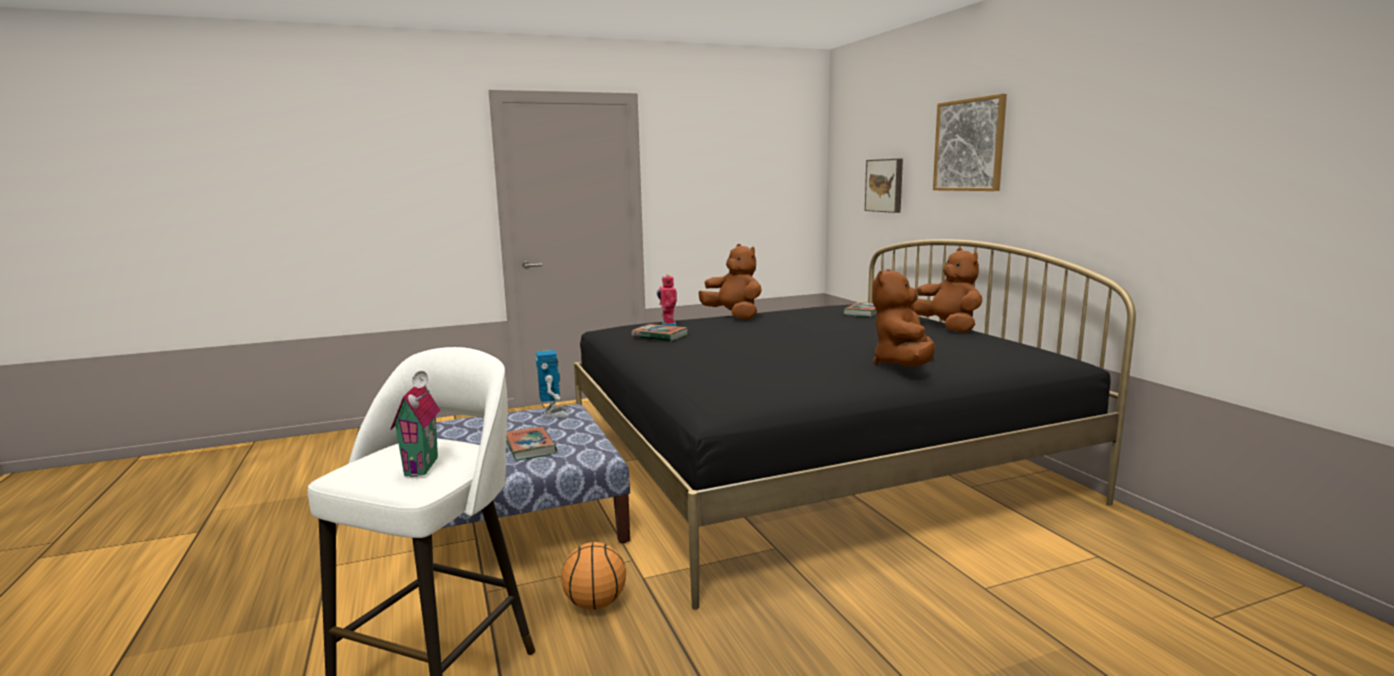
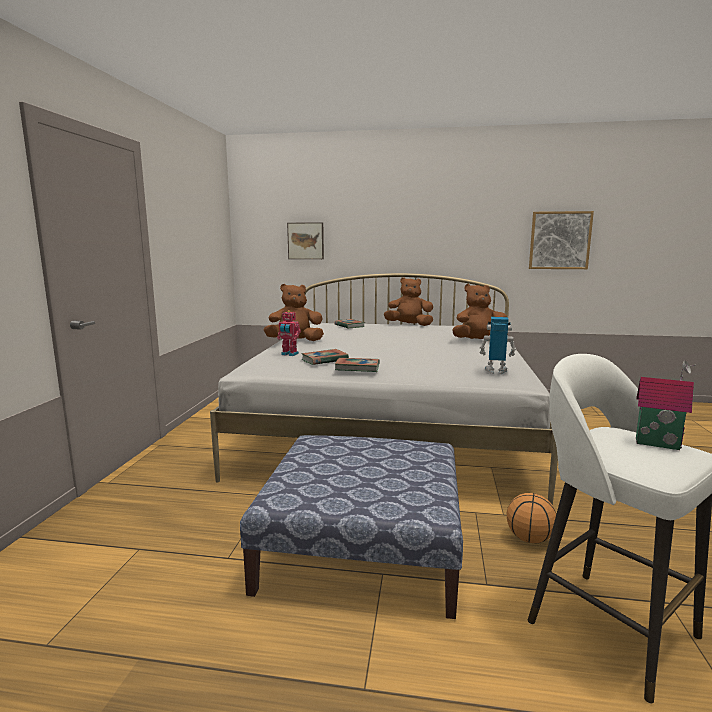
camera: 60 degrees left, 0 degrees up
(530, 447) = (400, 465): book -> book (357, 368)
(554, 414) = (325, 445): toy robot -> toy robot (496, 372)
(810, 464) = (391, 428): black bed -> white bed
(904, 365) = (478, 341): brown plush toy -> brown plush toy turned 120 degrees clockwise
(969, 145) = (385, 216): picture -> picture (559, 240)

